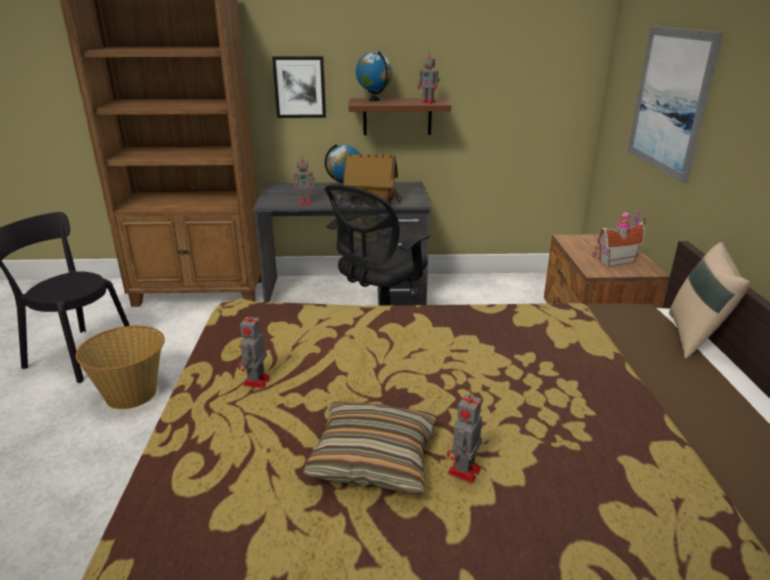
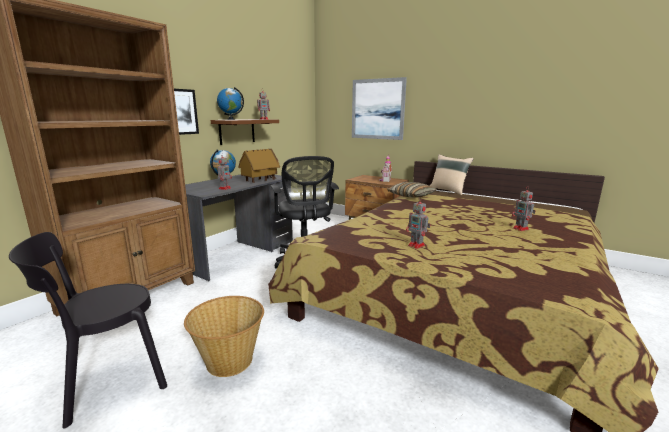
camera: 55 degrees left, 10 degrees down
(373, 458) = (504, 238): pillow -> pillow (411, 196)

